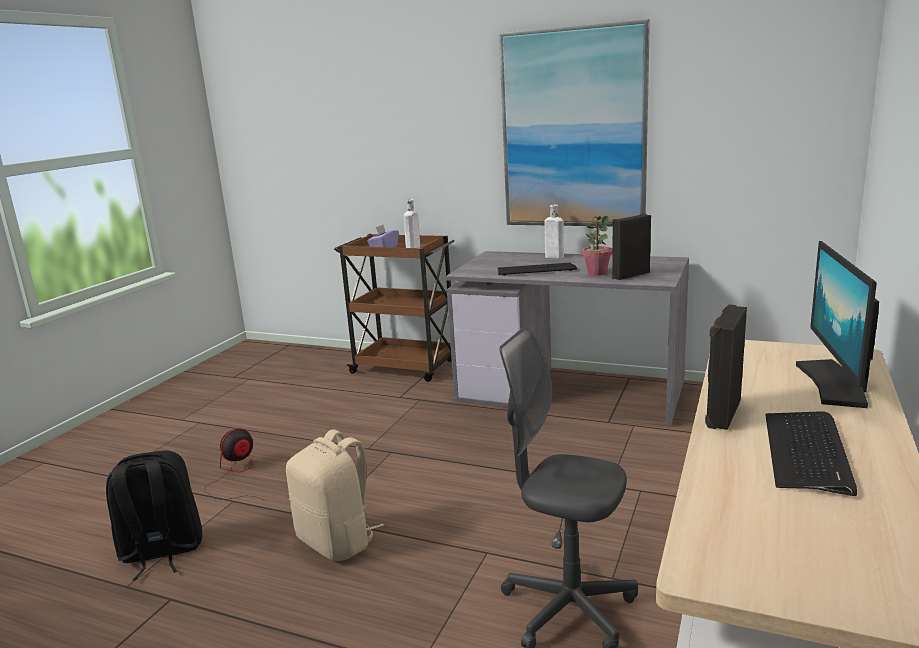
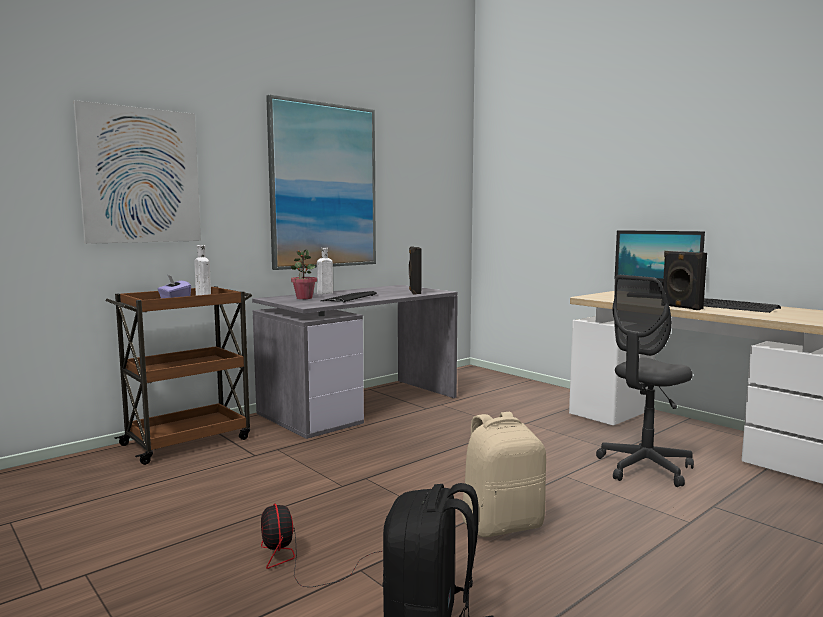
camera: 65 degrees left, 10 degrees down
(387, 133) = (141, 176): none -> picture
(597, 273) = (392, 294): potted plant -> potted plant (304, 298)

